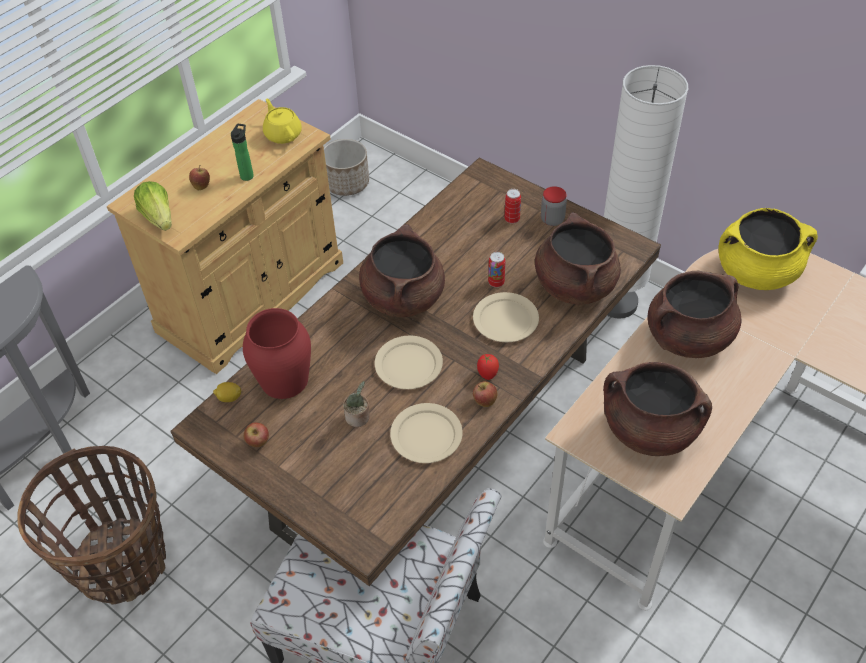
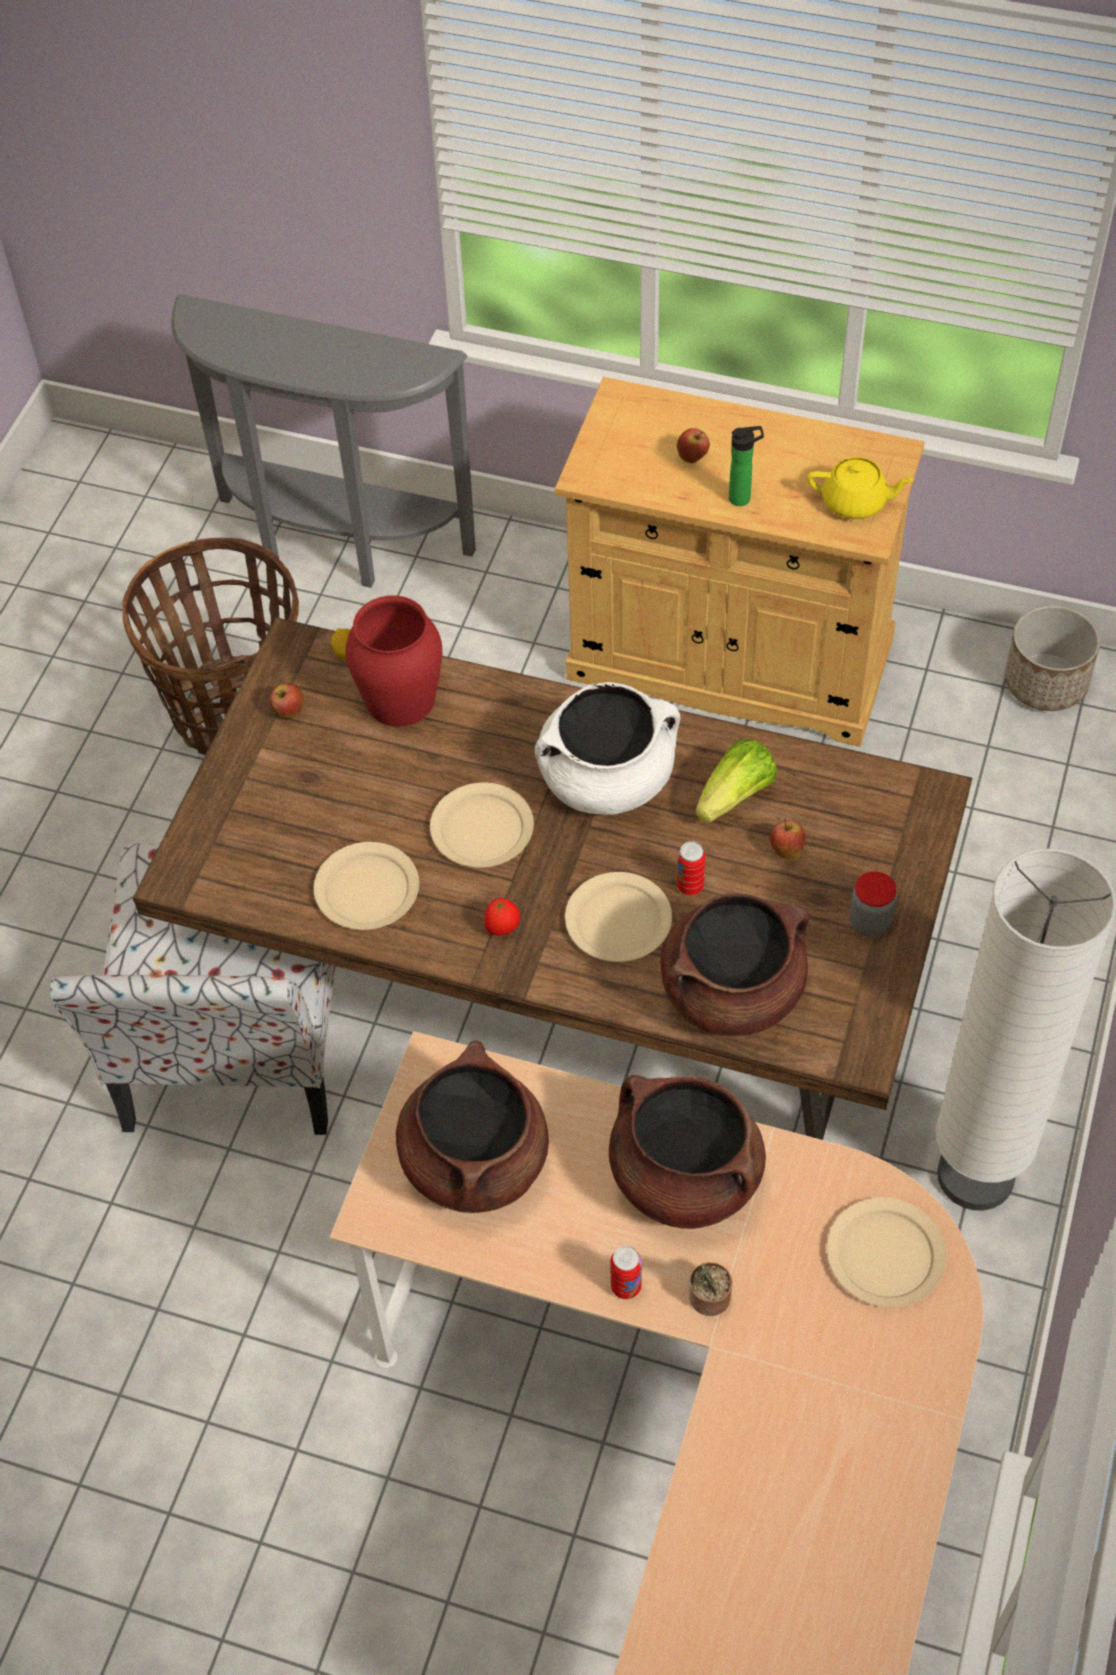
camera: 70 degrees right, 5 degrees up
(159, 217) = (607, 439): lettuce -> lettuce (735, 796)
(283, 134) = (855, 503): yellow teapot -> yellow teapot turned 60 degrees clockwise
(358, 418) = (367, 803): potted plant -> potted plant (708, 1299)
(403, 297) = (607, 779): brown cooking pot -> white cooking pot
(484, 401) = (451, 939): apple -> apple (786, 849)
(512, 219) = (842, 866): can -> can (626, 1286)
(756, 272) = (886, 1255): yellow cooking pot -> beige plate

